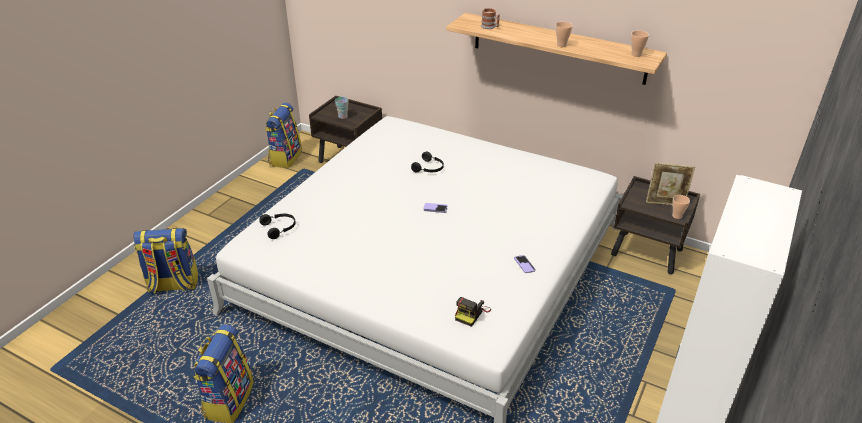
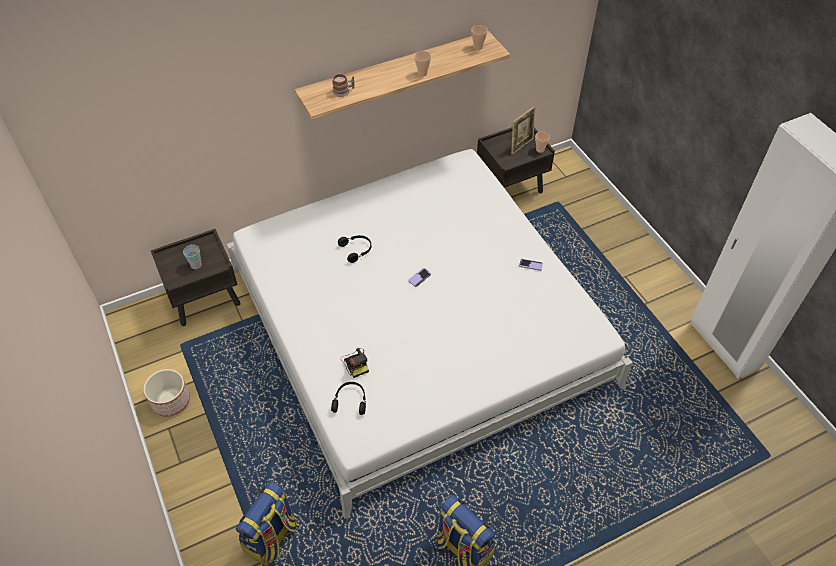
camera: 55 degrees left, 15 degrees up
(253, 187) = (170, 401): none -> planter
(285, 157) = (143, 350): backpack -> none
(471, 313) = (560, 326): camera -> camera (355, 363)

